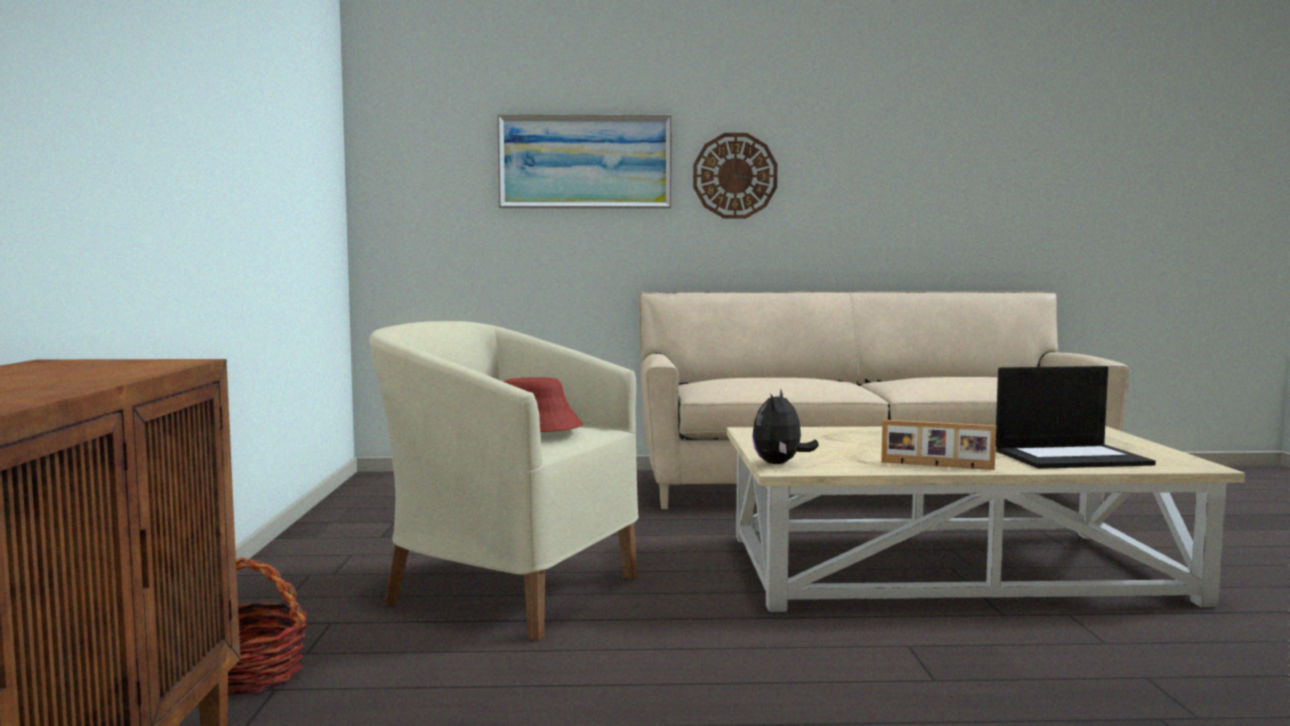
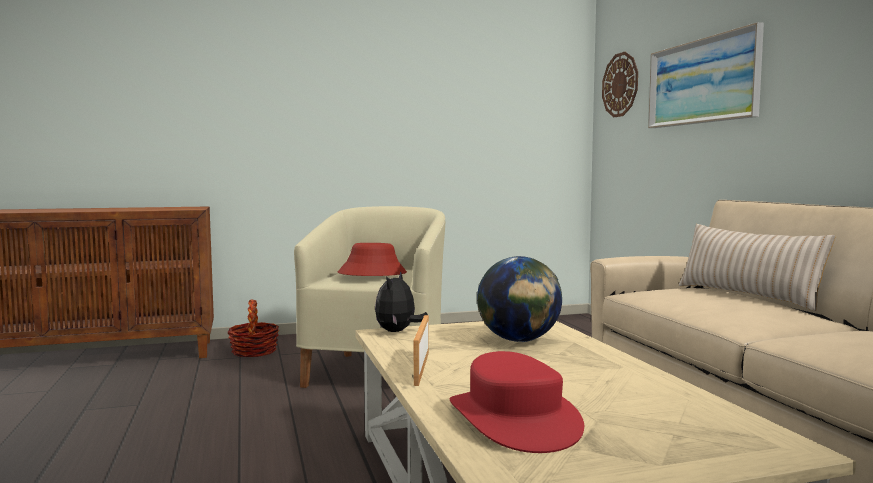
camera: 75 degrees right, 0 degrees up
(735, 176) = (815, 74): wall clock -> wall clock (620, 85)
(766, 377) = (747, 296): none -> beige pillow
(780, 464) = (398, 331): plush toy -> plush toy turned 75 degrees counterclockwise
(834, 440) = (518, 340): none -> globe
(1072, 457) = (514, 419): laptop -> red hat

